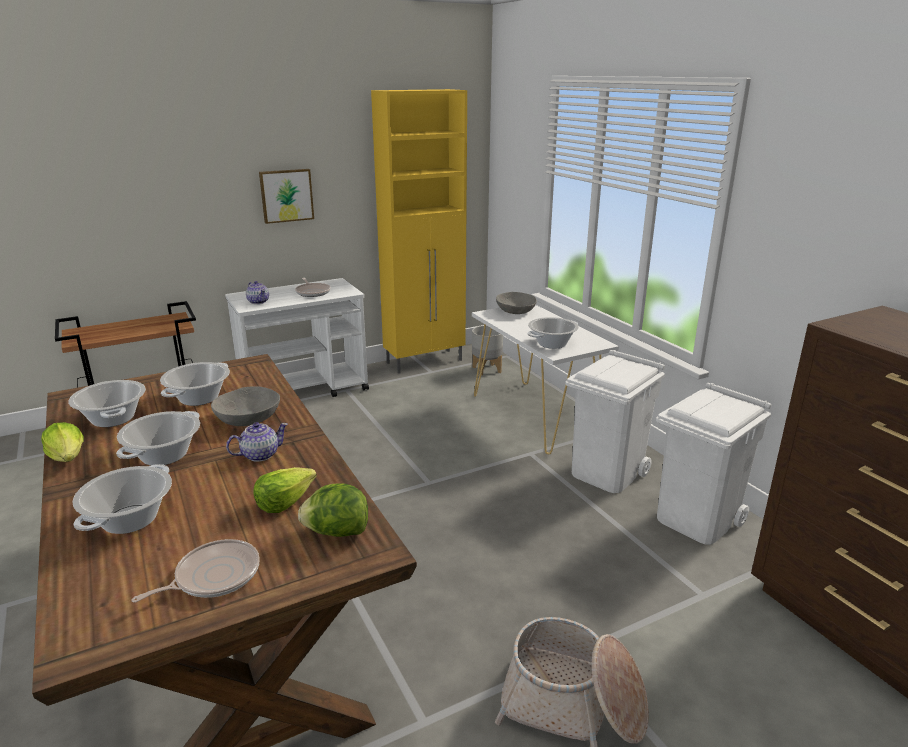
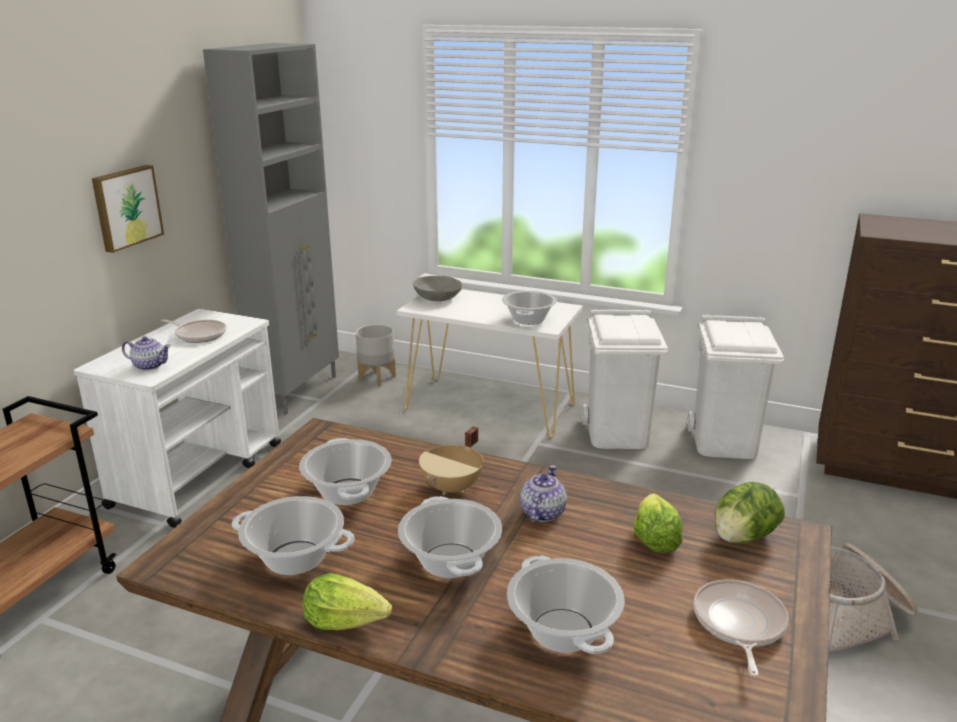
camera: 40 degrees left, 0 degrees up
(248, 419) = (453, 488): grey bowl -> beige cooking pot
(425, 361) = (297, 391): yellow cabinet -> grey cabinet

